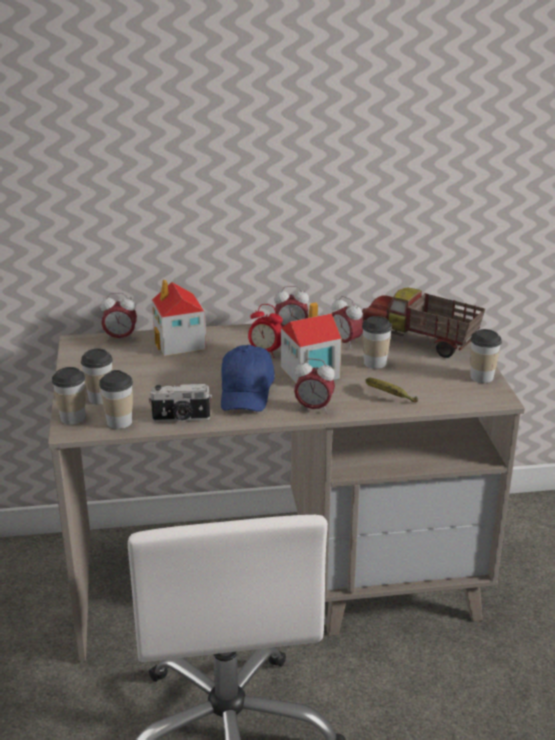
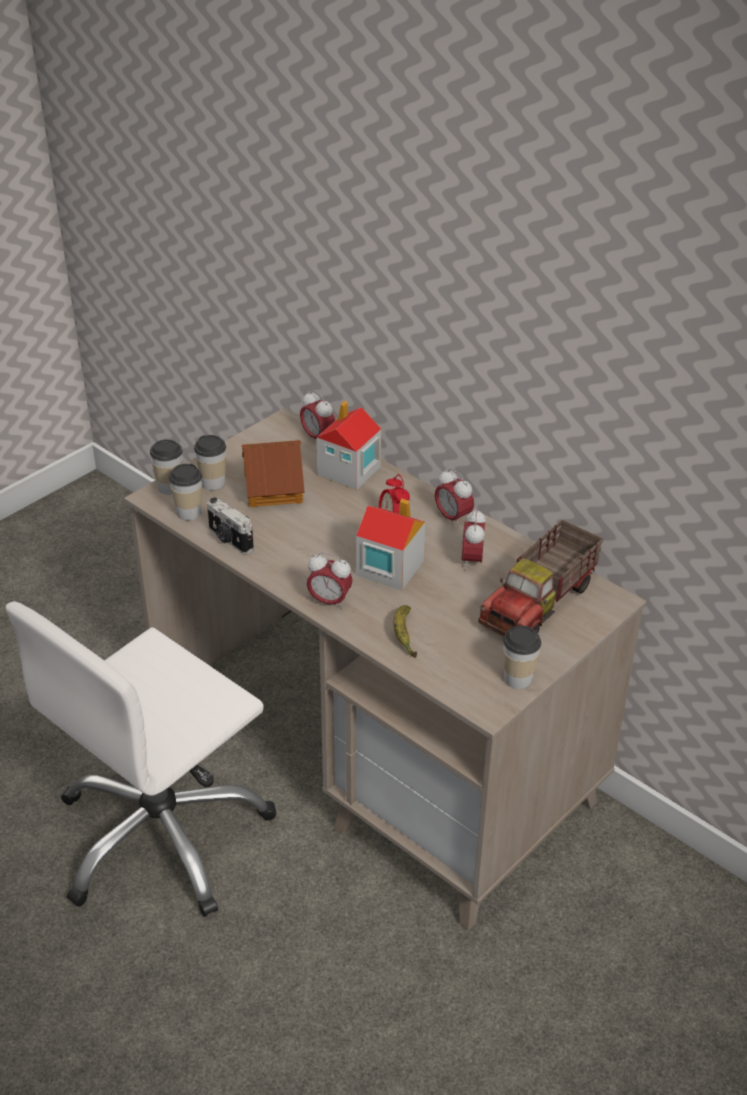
camera: 50 degrees right, 10 degrees up
(148, 378) = (272, 488): none -> toy house
(246, 392) = (311, 551): blue cap -> none
(313, 408) = (329, 601): alarm clock -> alarm clock turned 45 degrees counterclockwise
(375, 363) = (457, 597): cup -> none
(419, 341) = (540, 604): toy truck -> toy truck turned 135 degrees counterclockwise

